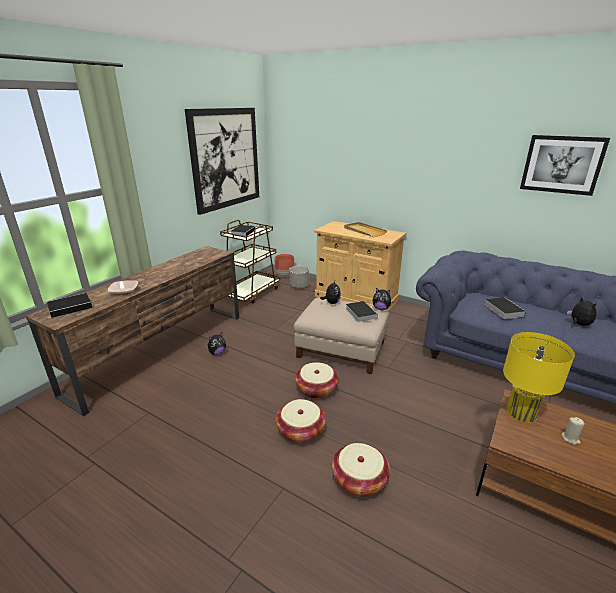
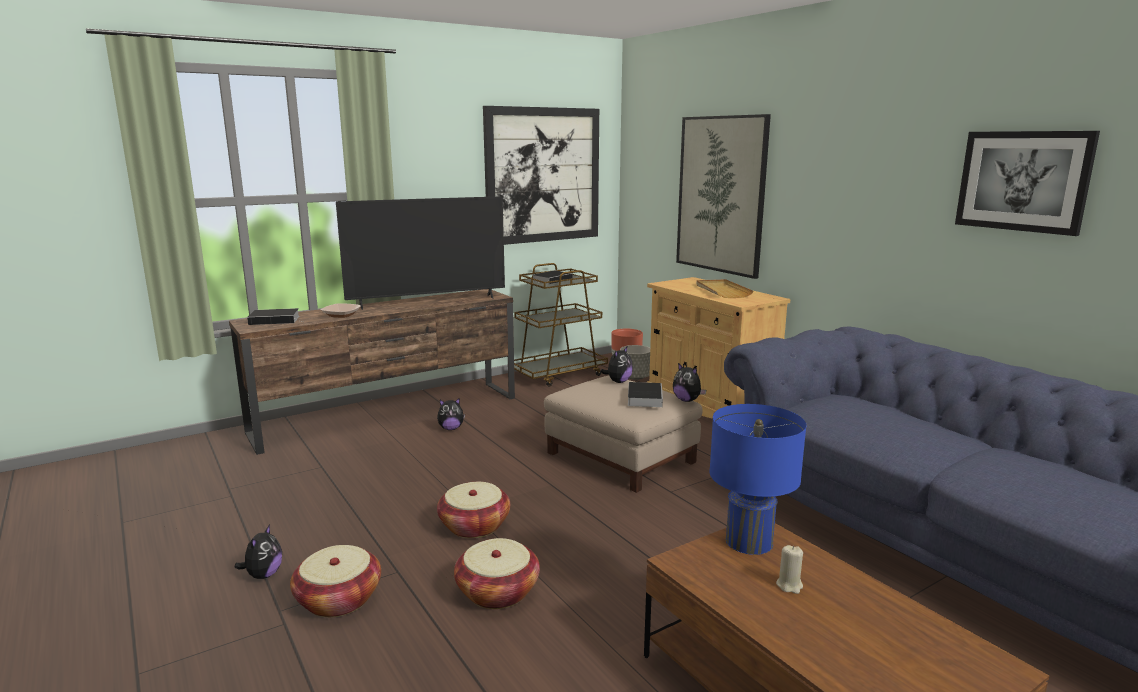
camera: 25 degrees right, 10 degrees down
(177, 266) = (427, 302): none -> television
(316, 389) = (539, 491): basket -> basket (339, 599)
(352, 168) = (721, 195): none -> picture
(502, 309) = (863, 418): book -> none
(521, 412) = (749, 541): yellow table lamp -> blue table lamp
(578, 324) = (989, 458): plush toy -> plush toy (263, 575)

